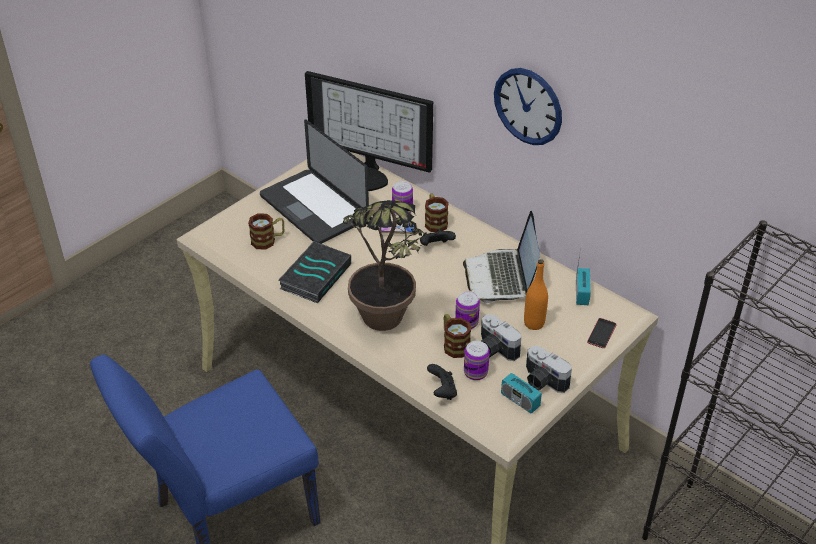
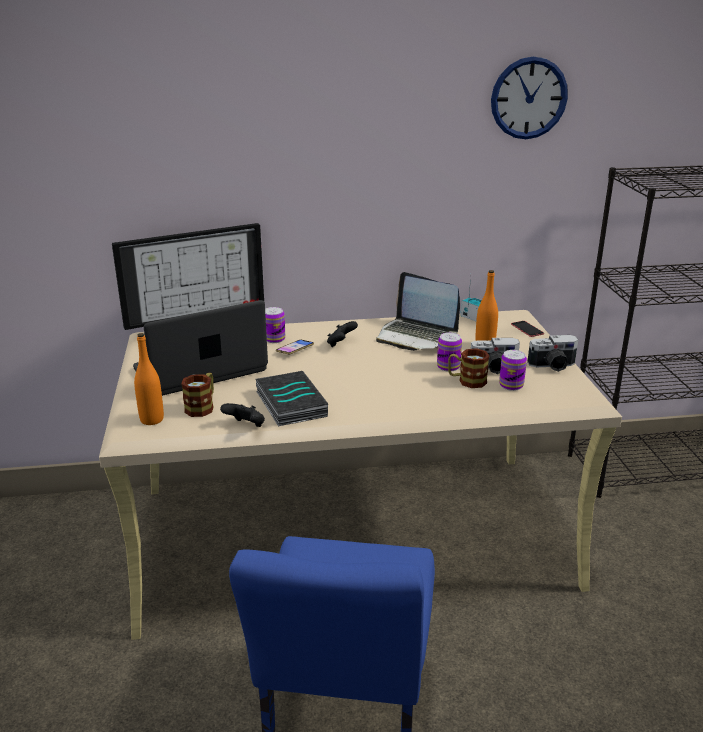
camera: 50 degrees left, 15 degrees down
(229, 231) = (152, 419): none -> orange bottle
(313, 208) = (200, 370): laptop -> laptop turned 150 degrees clockwise
(387, 327) = (406, 399): potted plant -> none
(435, 221) = (311, 333): mug -> none
(442, 391) = (516, 406): black game controller -> black game controller (245, 426)
(520, 400) = (564, 381): radio -> none
(528, 106) = (373, 174): wall clock -> wall clock (529, 98)

